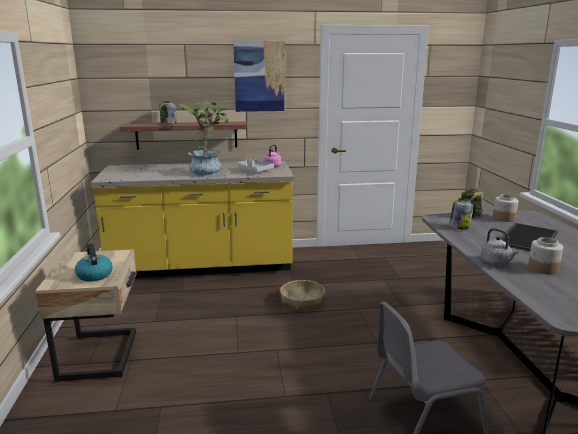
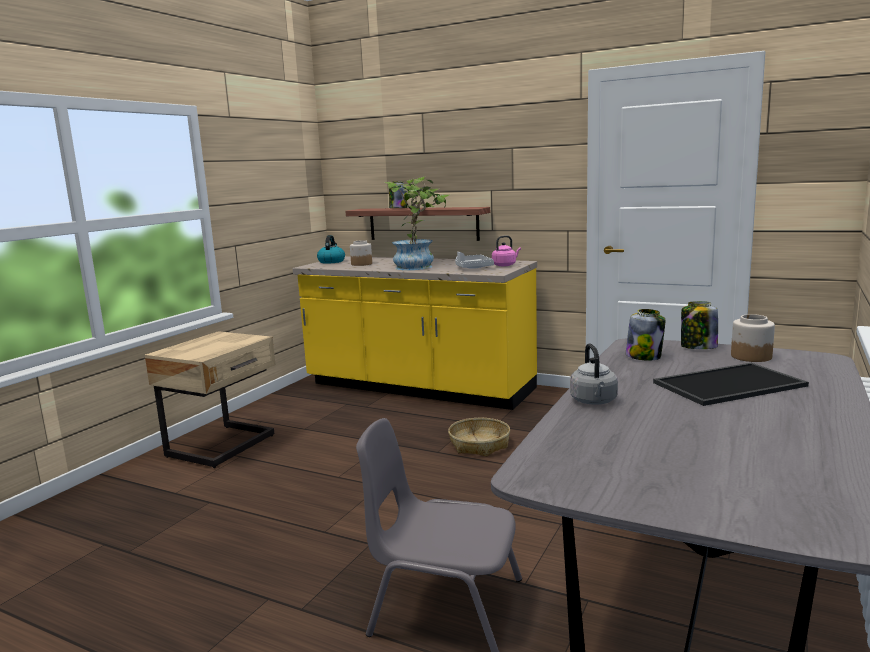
camera: 35 degrees right, 5 degrees down
(94, 275) = (203, 351): kettle -> kettle (331, 261)
(259, 76) = (507, 147): picture -> none
(543, 268) = (652, 421): jar -> jar (361, 264)

